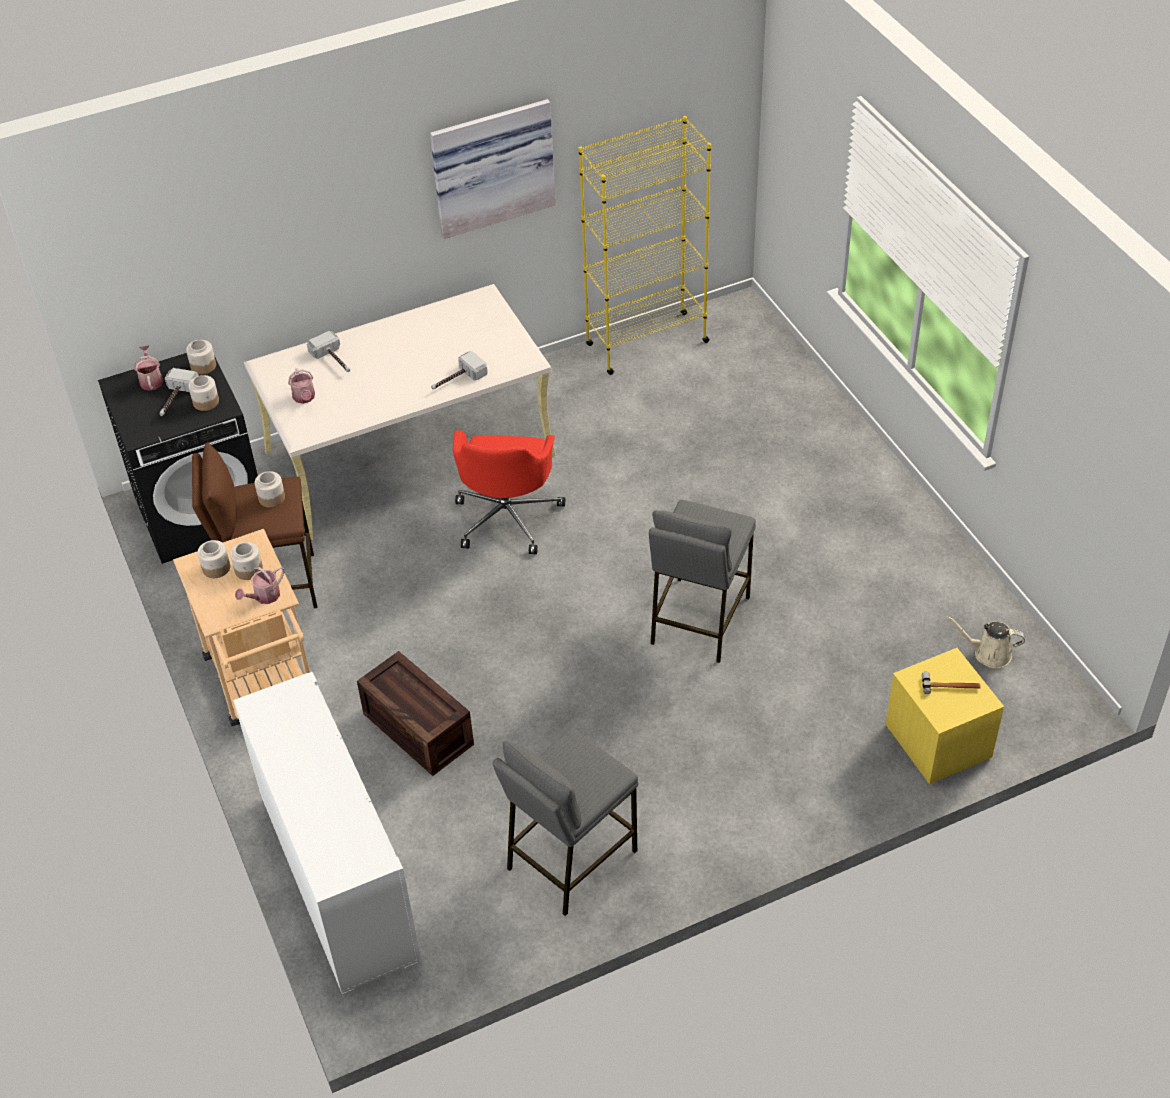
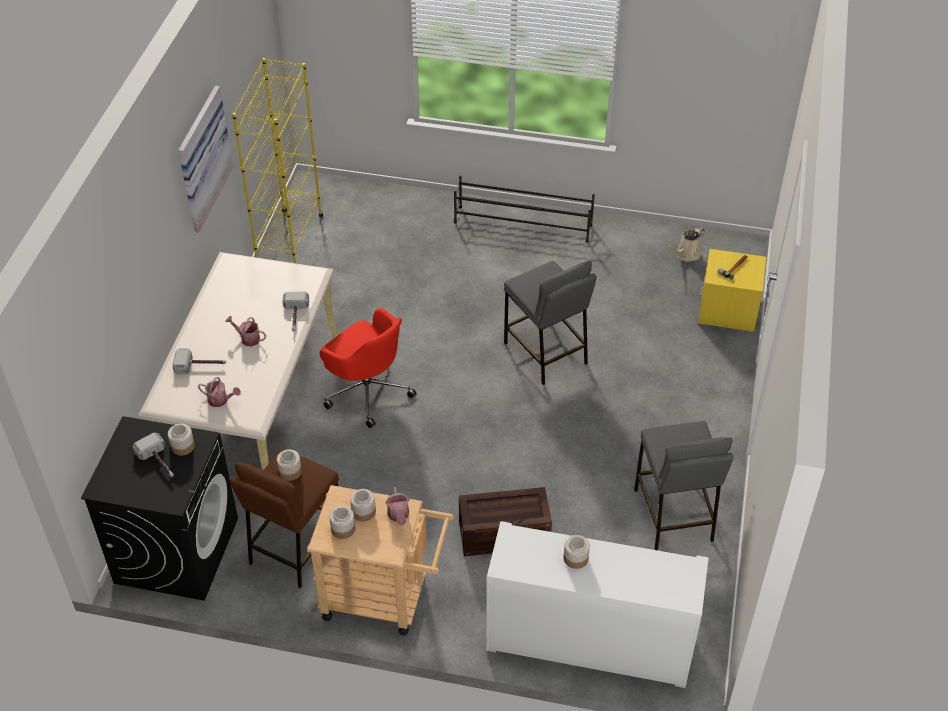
camera: 55 degrees left, 0 degrees up
(151, 380) = (120, 466): watering can -> watering can (248, 338)
(203, 366) = (141, 430): jar -> jar (575, 558)
(873, 491) = (523, 224): none -> black shoe rack

